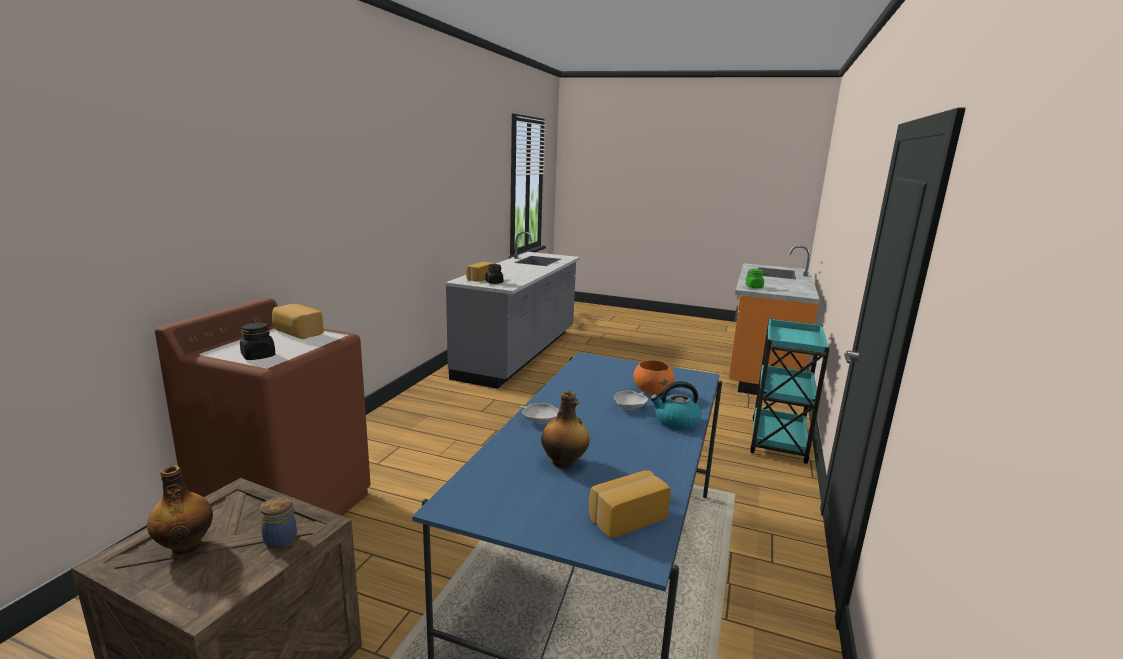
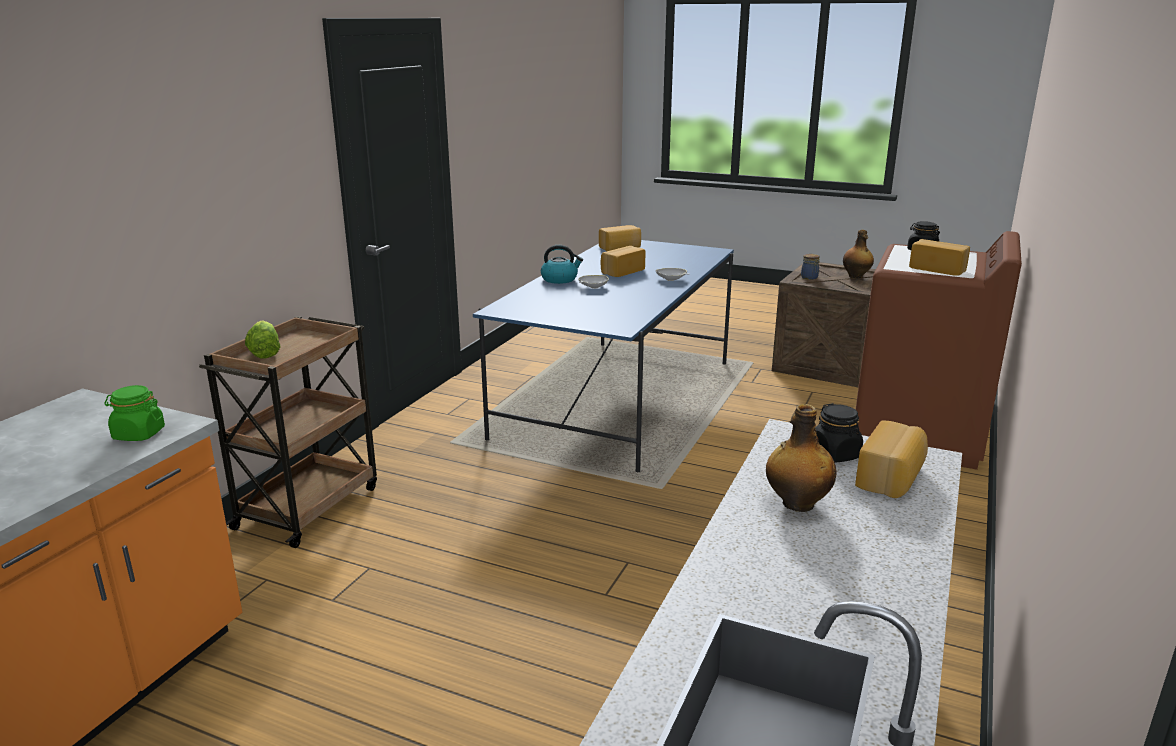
camera: 175 degrees left, 5 degrees up
(564, 463) = (653, 262): bottle -> bottle (796, 504)
(606, 439) = (621, 271): none -> bread
(652, 391) = (564, 298): orange bowl -> none
(778, 442) = (309, 506): turquoise cart -> brown cart
(806, 337) = (265, 352): none -> lettuce

